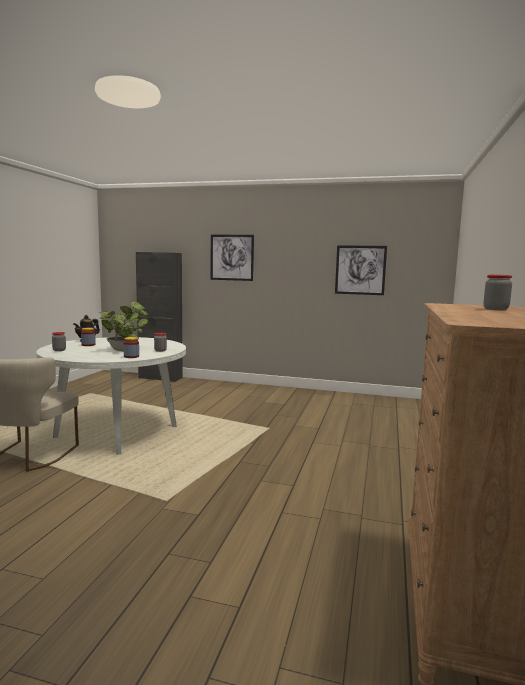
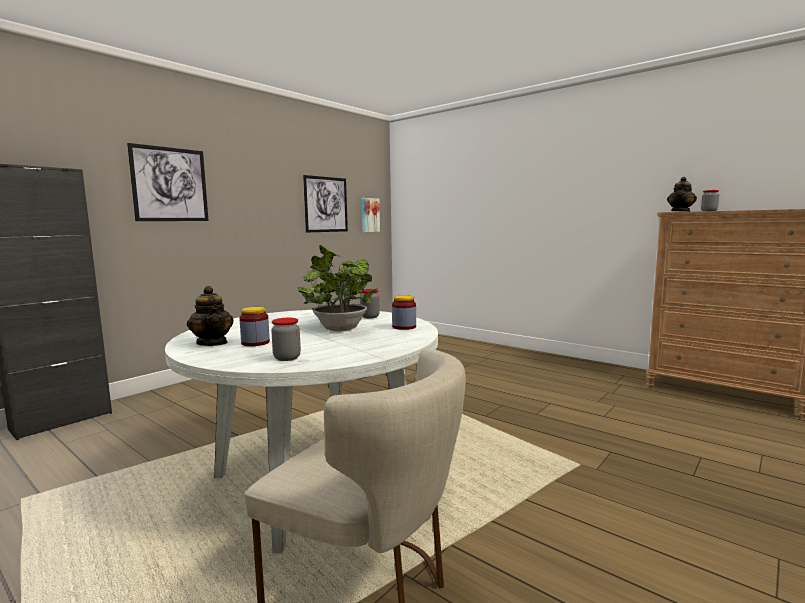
camera: 65 degrees left, 0 degrees up
(418, 281) = (369, 215): none -> picture
(467, 305) = (681, 211): none -> teapot

